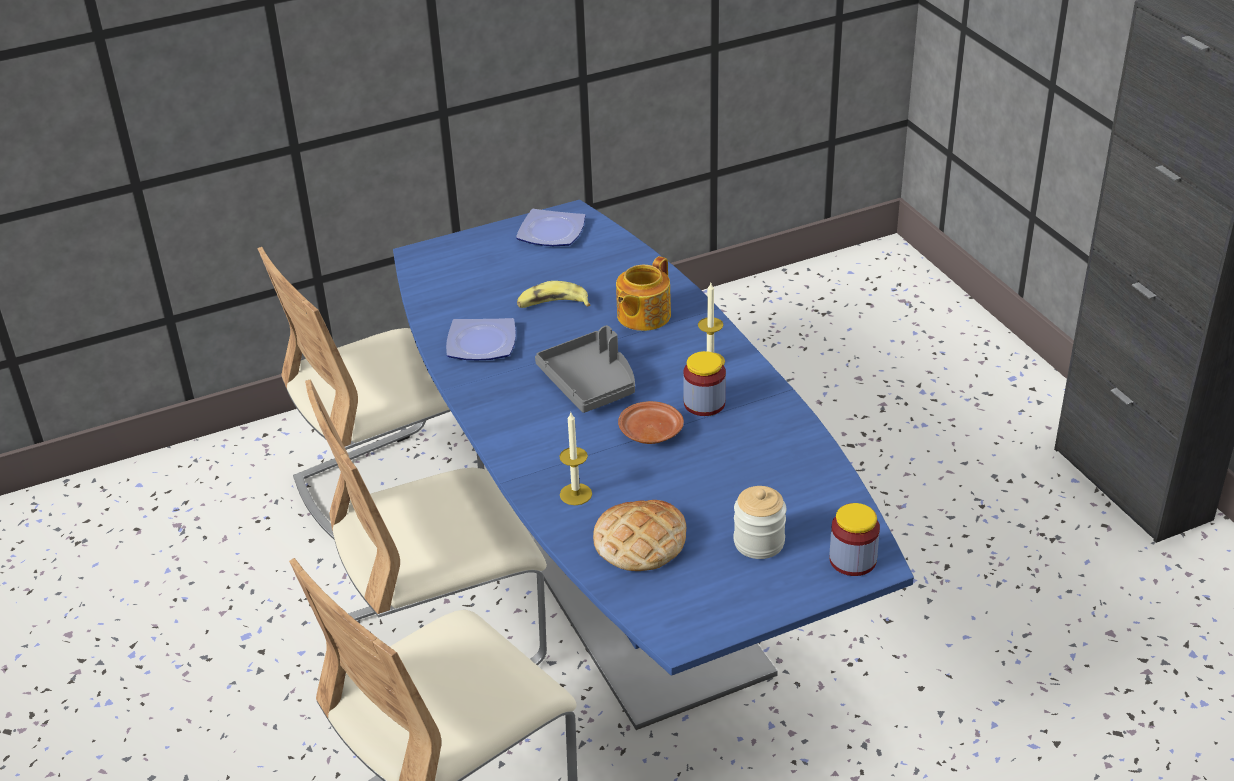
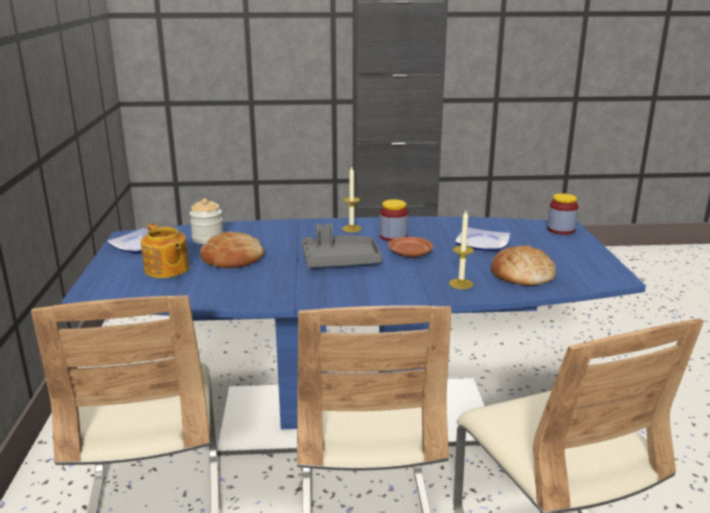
camera: 70 degrees left, 15 degrees down
(483, 343) = (249, 286): plate -> plate (481, 242)
(553, 305) = (233, 258): banana -> bread
(642, 316) = (281, 236): teapot -> teapot (166, 269)
(759, 542) = (536, 246): jar -> jar (208, 239)

